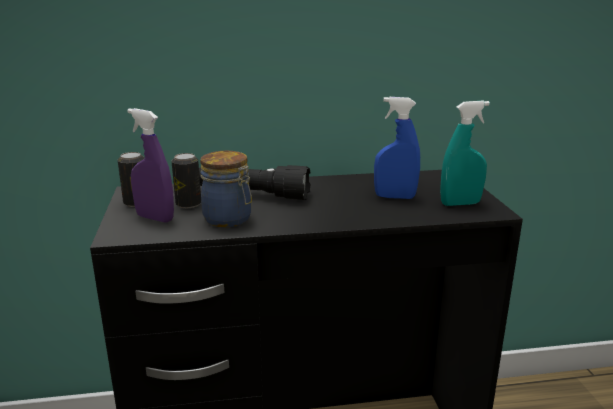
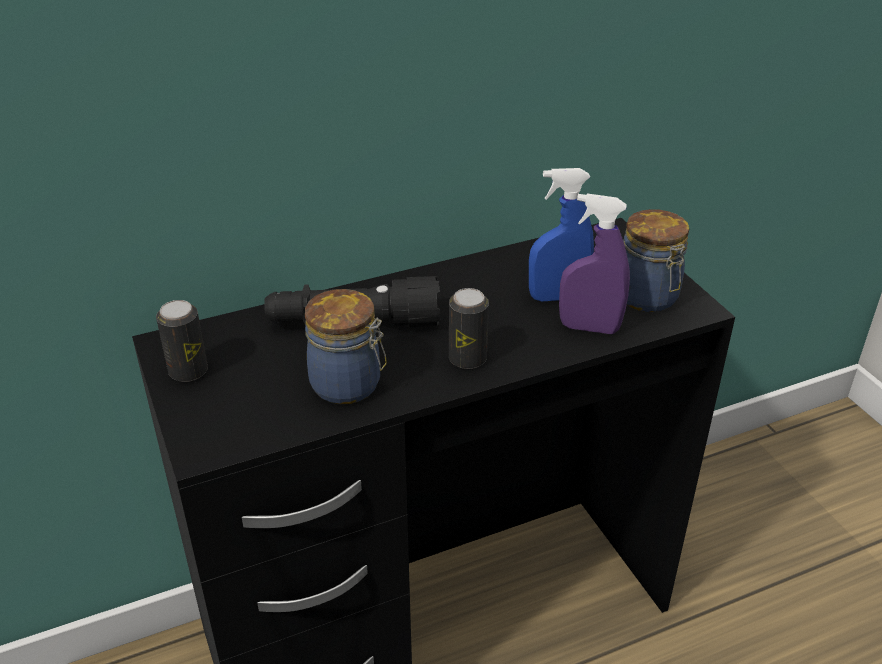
camera: 15 degrees left, 15 degrees up
(155, 218) = (237, 401): purple spray bottle -> purple spray bottle (589, 328)
(188, 204) = (270, 361): can -> can (467, 359)
(460, 203) = (648, 298): turquoise spray bottle -> jar

